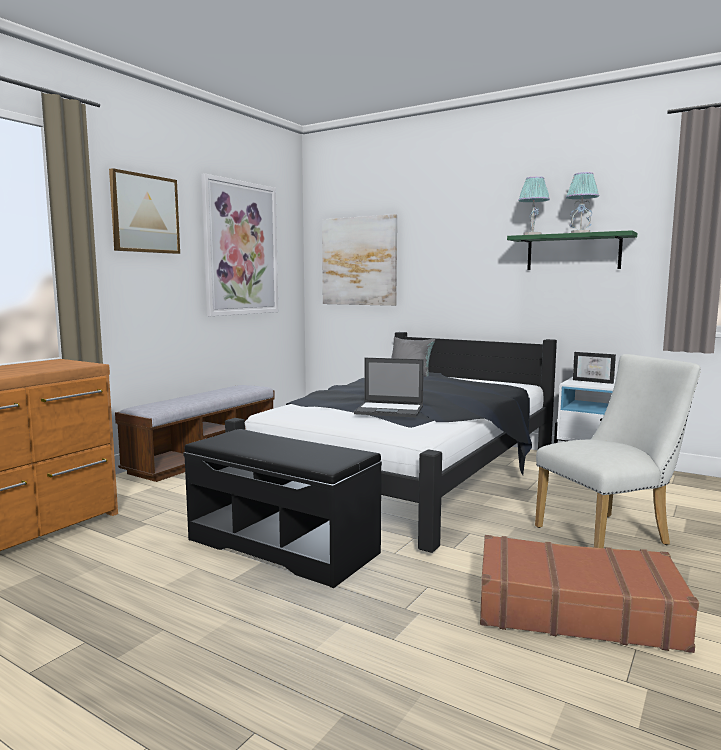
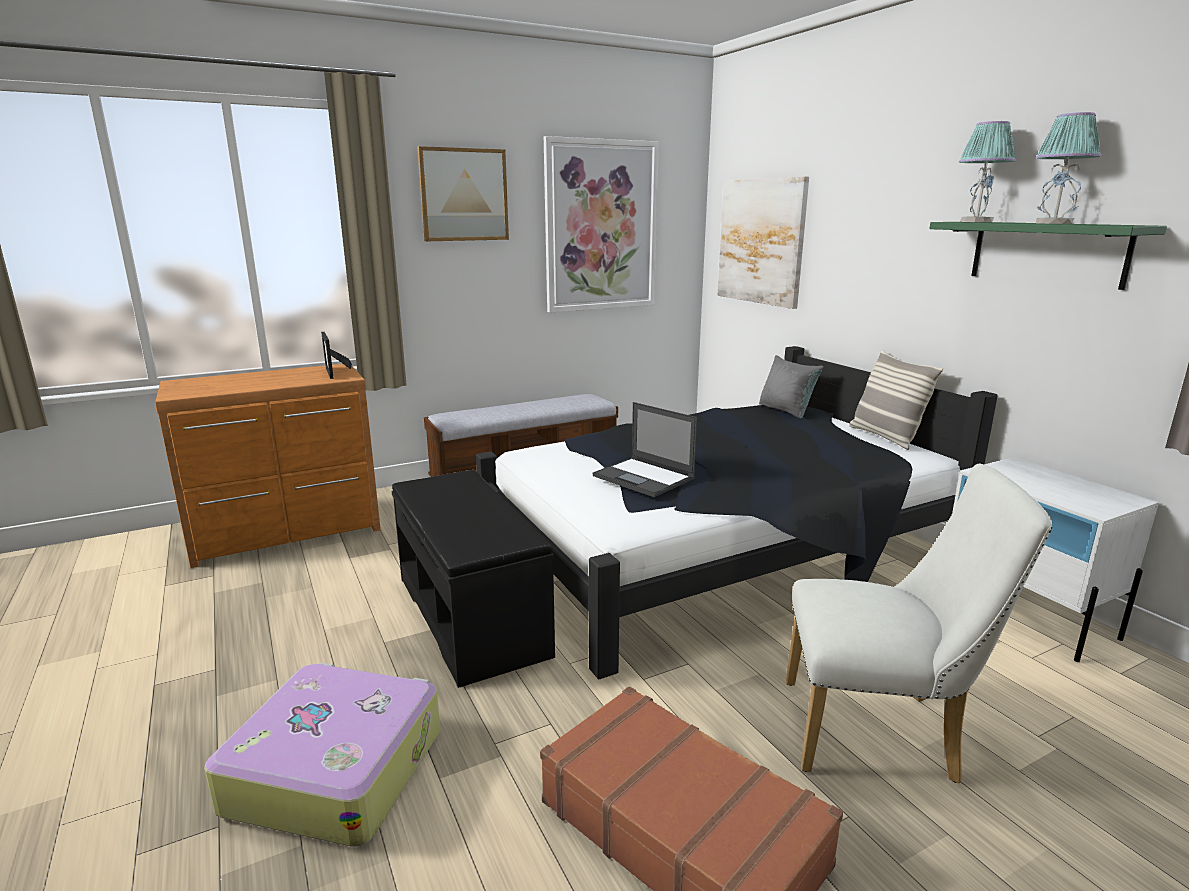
camera: 30 degrees right, 10 degrees up
(305, 662) = (336, 768): none -> suitcase
(487, 380) = (885, 437): none -> pillow
(594, 381) = (1033, 475): picture frame -> picture frame (335, 373)

